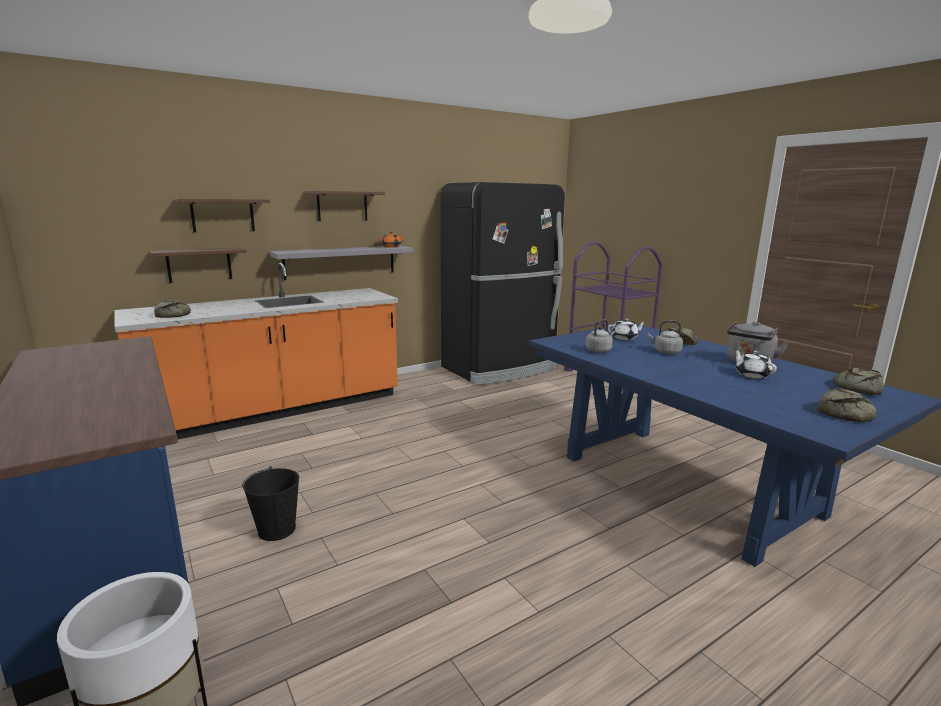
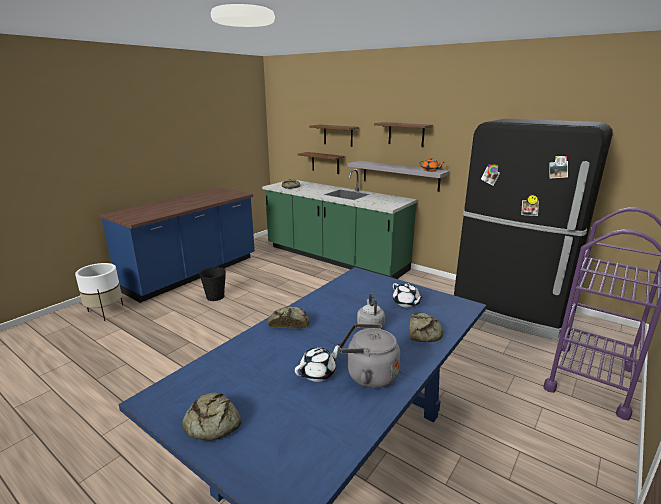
camera: 70 degrees right, 5 degrees up
(276, 411) = (334, 258): orange counter -> green counter
(599, 350) = (347, 294): grey kettle -> none
(857, 388) = (306, 453): bread -> bread (289, 322)

